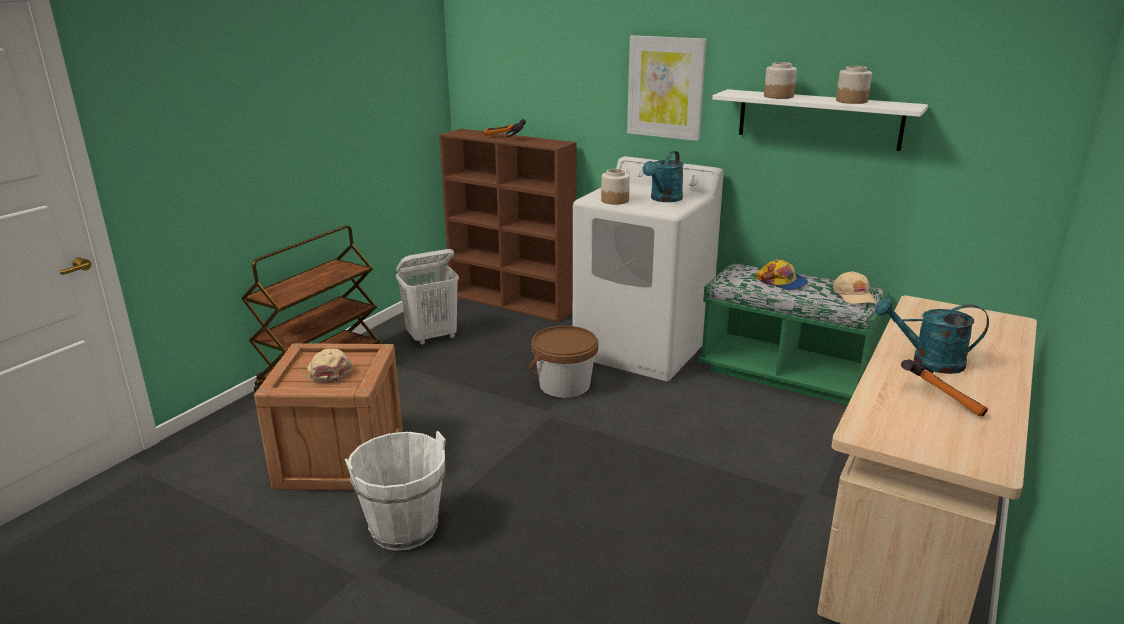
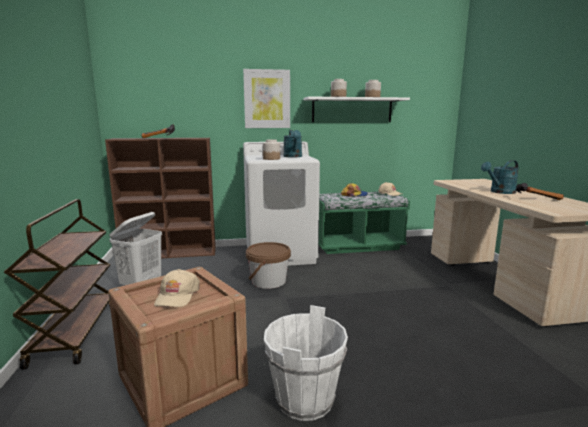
camera: 40 degrees left, 10 degrees down
(329, 371) = (177, 296): beige cap -> beige cap turned 105 degrees counterclockwise

